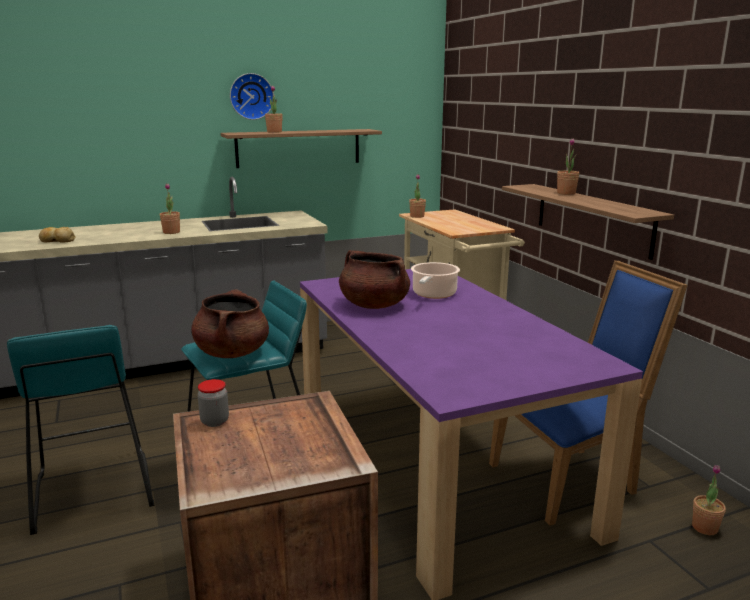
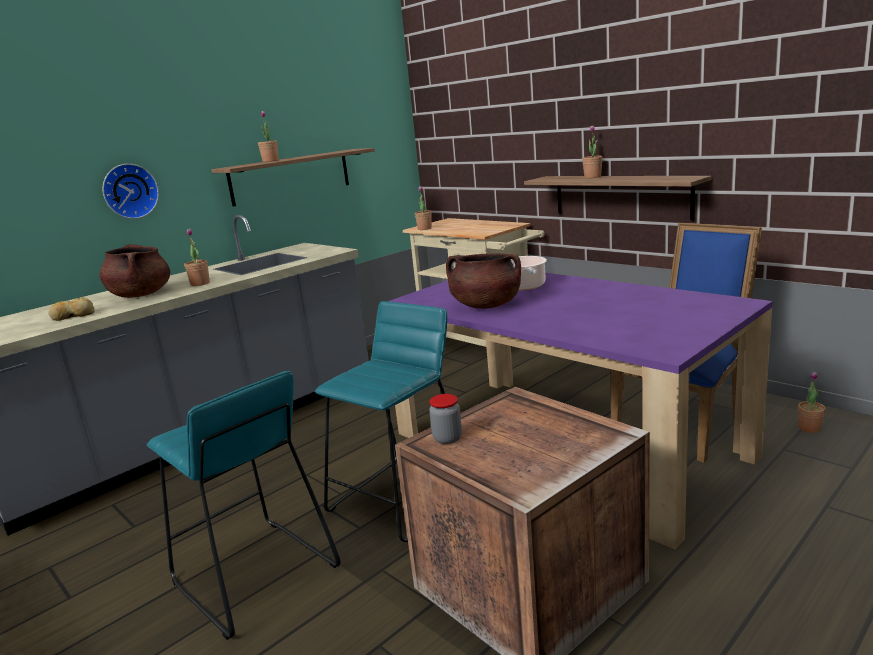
camera: 20 degrees left, 0 degrees up
(232, 352) = (382, 380): brown cooking pot -> brown cooking pot (140, 295)
(251, 96) = (237, 126): wall clock -> wall clock (129, 191)

